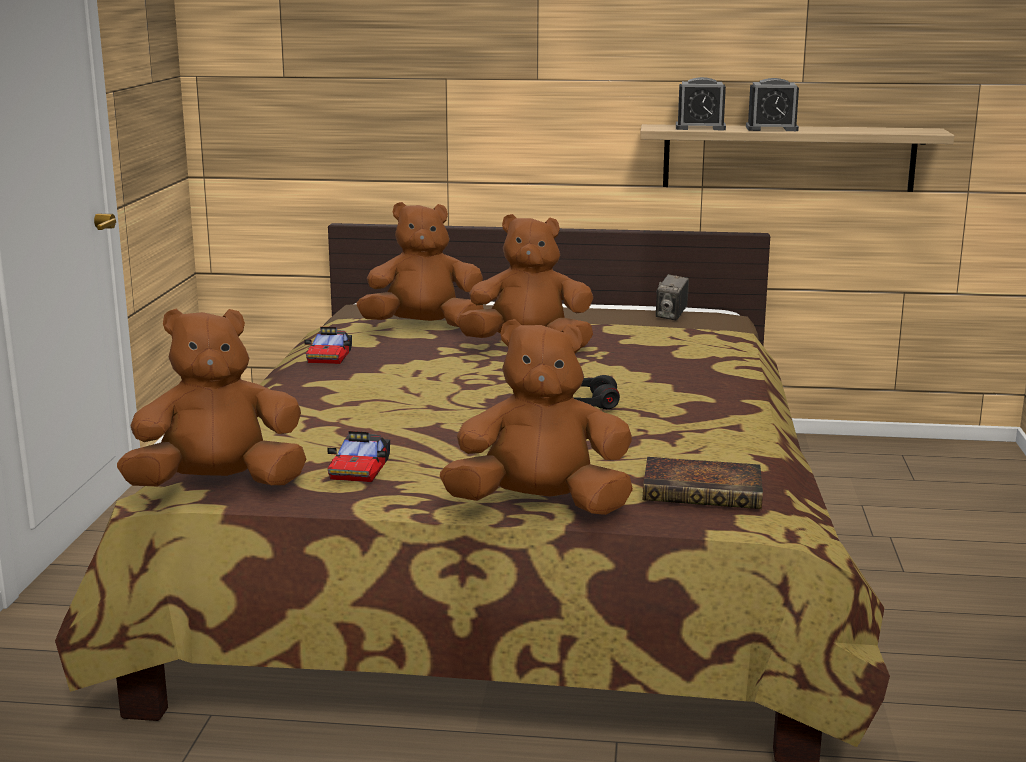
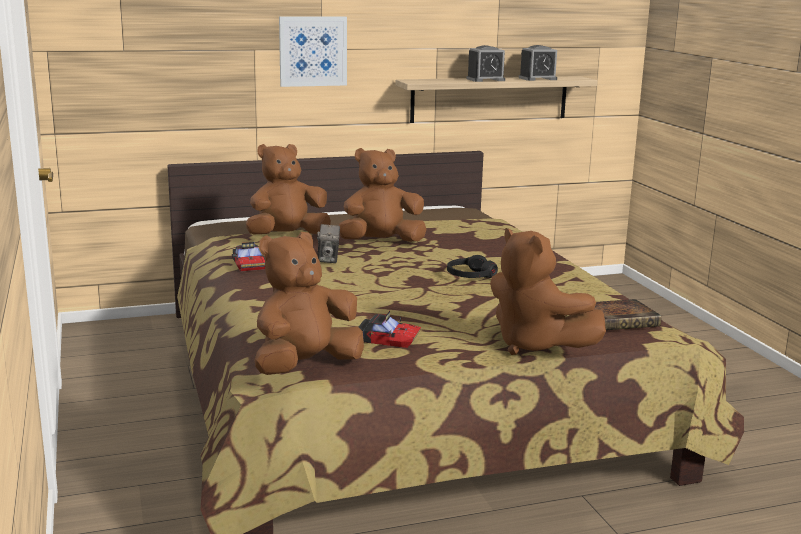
camera: 25 degrees left, 0 degrees up
(360, 468) = (388, 339): toy car -> toy car turned 60 degrees counterclockwise
(523, 82) = (312, 51): none -> picture
(540, 506) = (535, 345): brown plush toy -> brown plush toy turned 105 degrees counterclockwise
(671, 316) = (435, 212): camera -> camera (328, 259)
(700, 127) = (440, 80): alarm clock -> alarm clock (537, 79)

